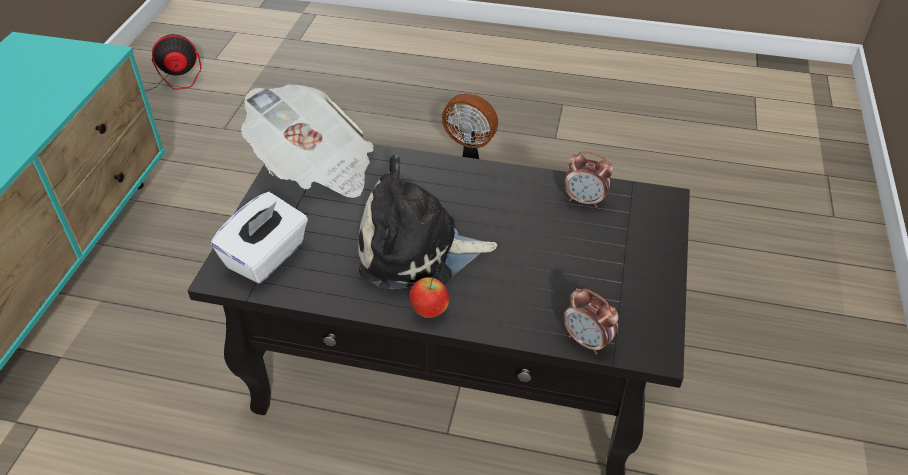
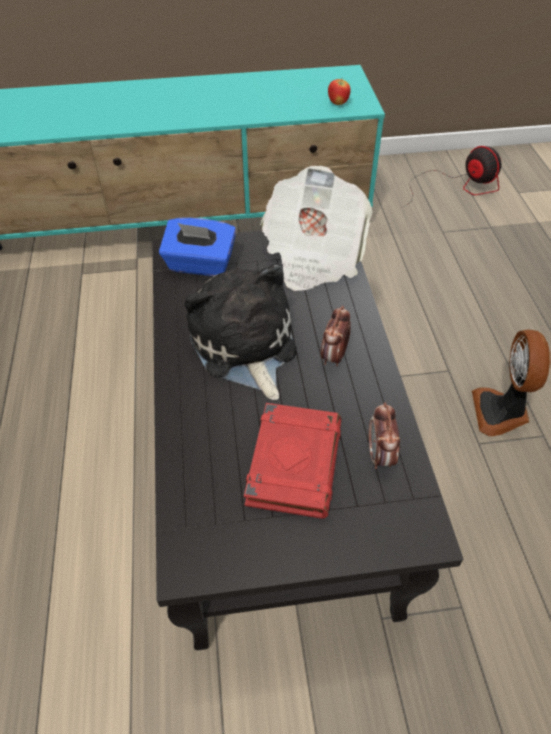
camera: 70 degrees right, 5 degrees up
(267, 257) = (200, 264): white tissue box -> blue tissue box
(429, 311) = (178, 376): apple -> apple (338, 103)
(571, 254) = (293, 462): none -> red book
(587, 341) = (180, 502): alarm clock -> alarm clock (334, 356)

